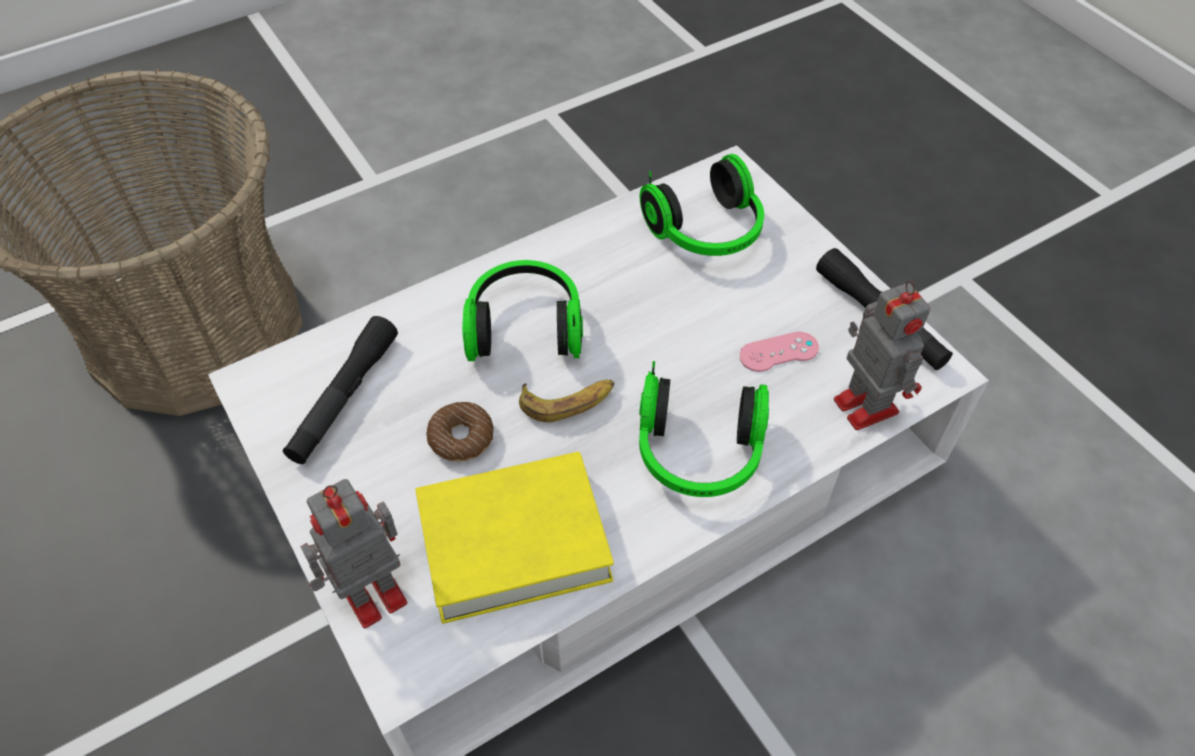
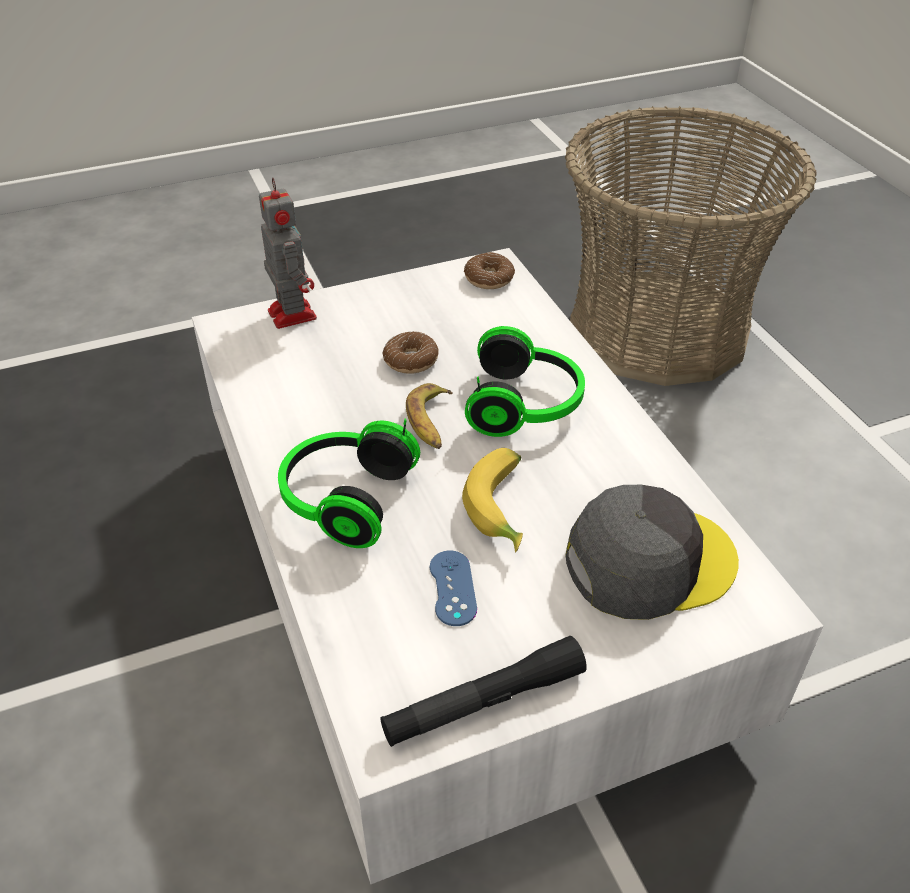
camera: 100 degrees right, 10 degrees down
(284, 385) = (488, 278): none -> donut
(344, 397) = (469, 305): black flashlight -> none
(514, 542) = (303, 380): yellow book -> none
(674, 328) = (504, 508): none -> banana
(707, 232) = (648, 561): headphones -> grey cap
(779, 352) = (452, 588): pink game controller -> blue game controller
(864, 403) = (362, 648): toy robot -> none

